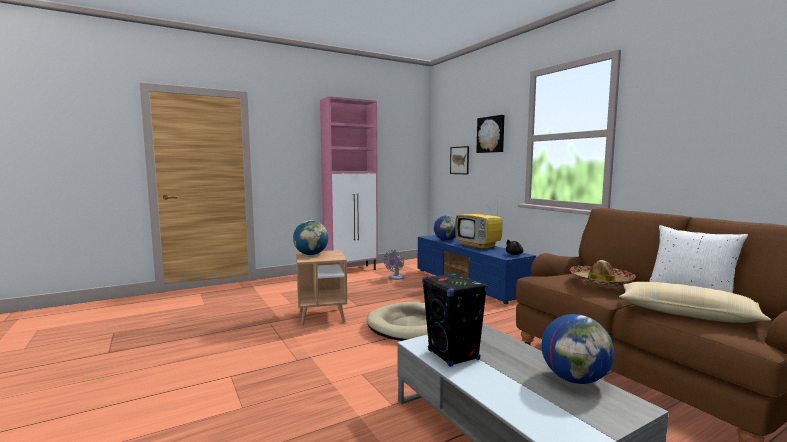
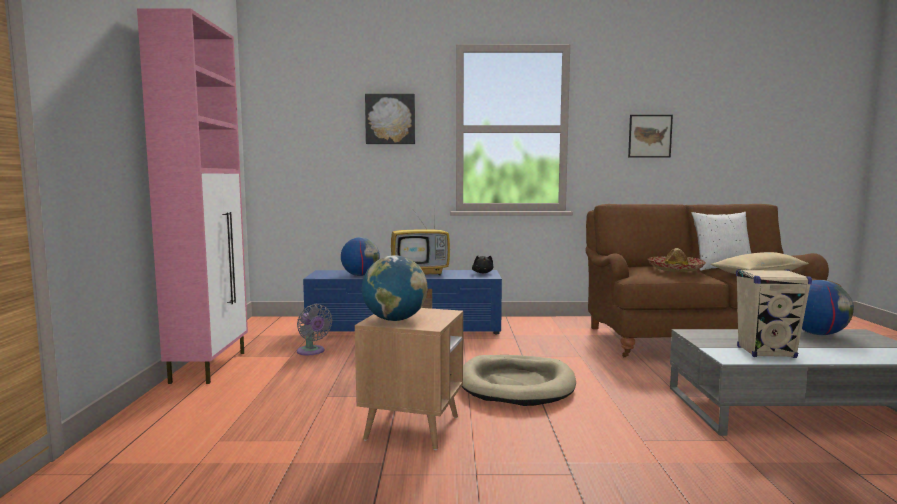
camera: 60 degrees left, 0 degrees up
(453, 355) = (766, 352): black speaker -> beige speaker
(459, 160) = (323, 154): picture -> picture (650, 136)

